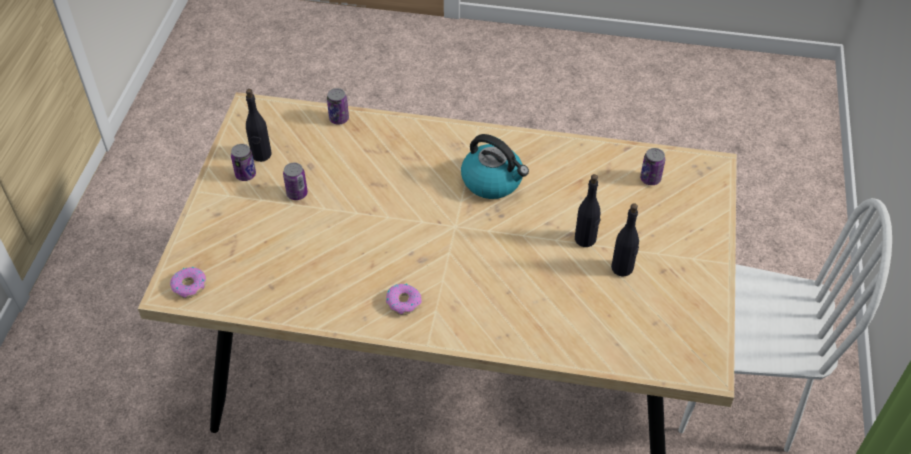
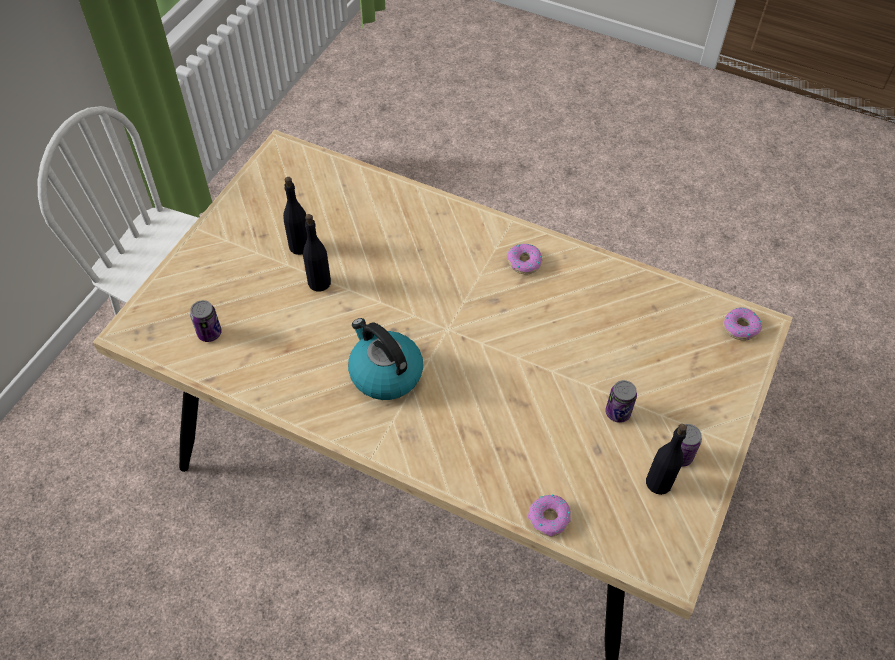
camera: 165 degrees left, 5 degrees up
(339, 119) = (549, 518): can -> donut

